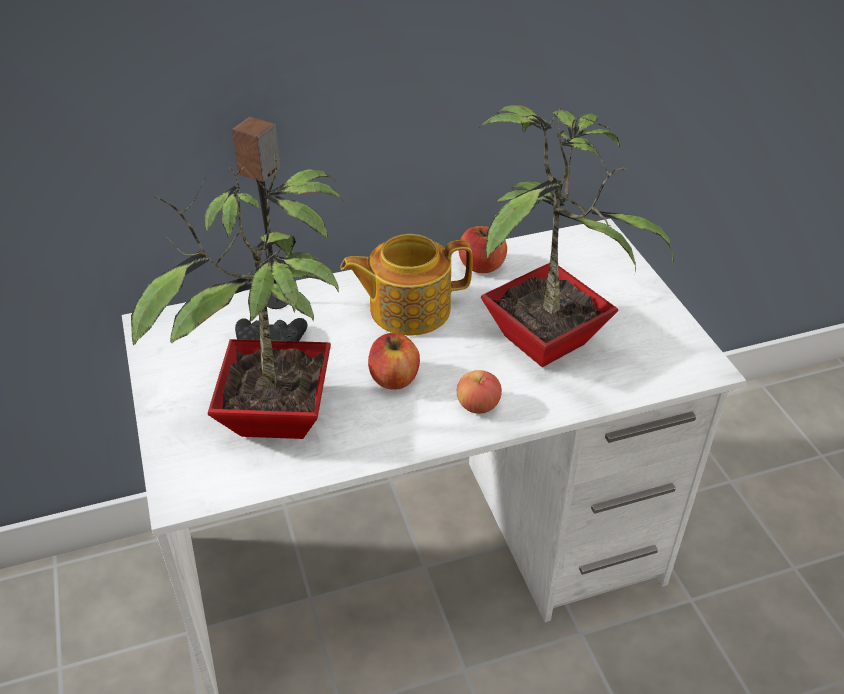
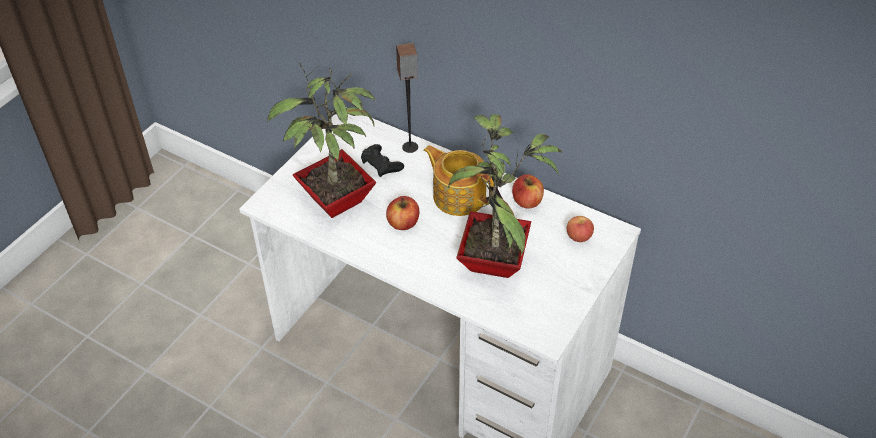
camera: 50 degrees right, 5 degrees up
(478, 405) = (418, 264): apple -> apple (579, 237)

